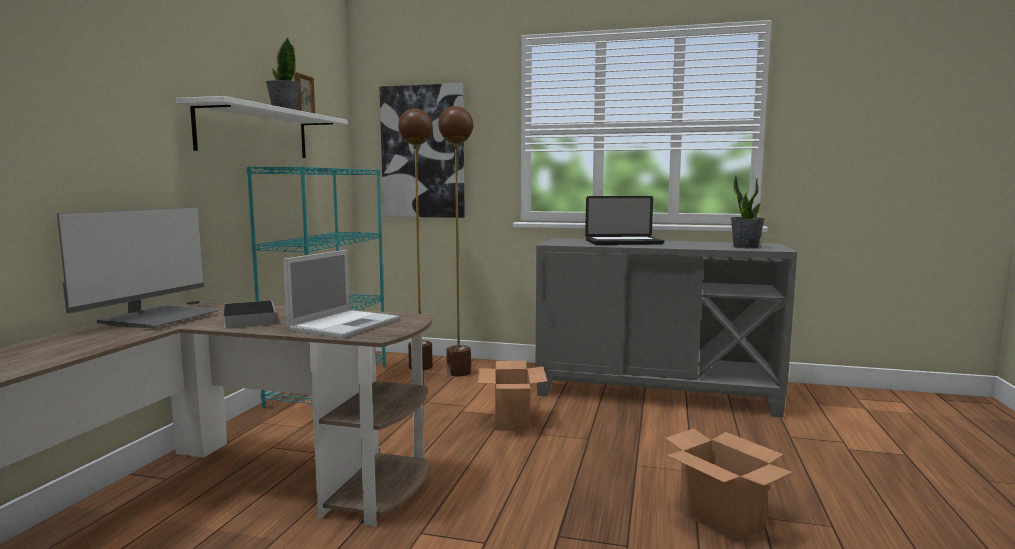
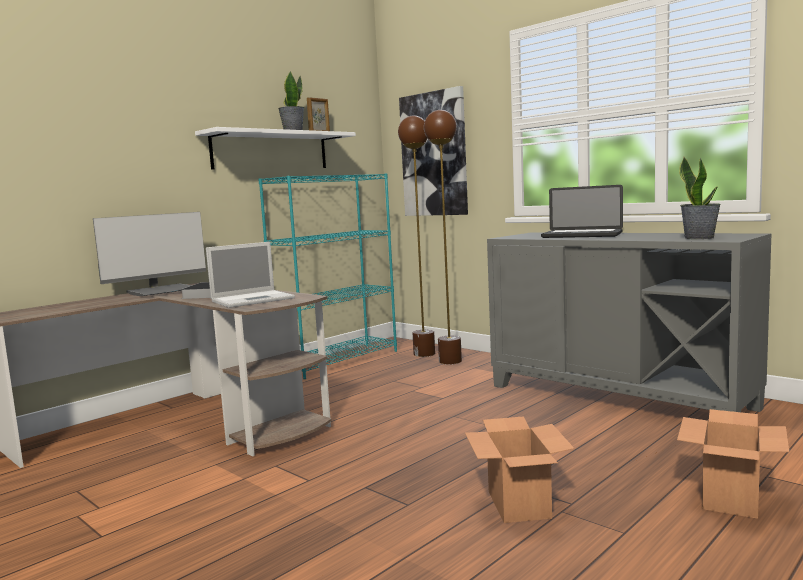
camera: 30 degrees right, 0 degrees up
(512, 421) = (443, 403): cardboard box -> cardboard box (730, 499)

